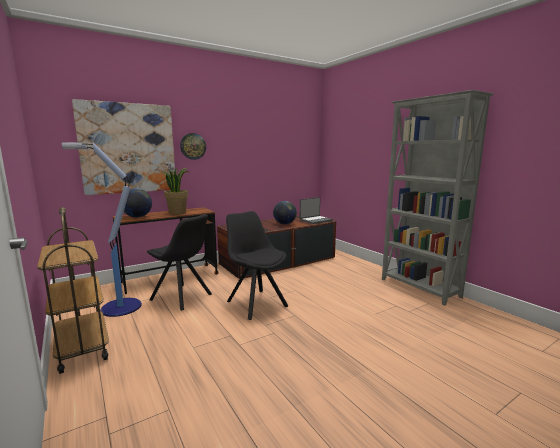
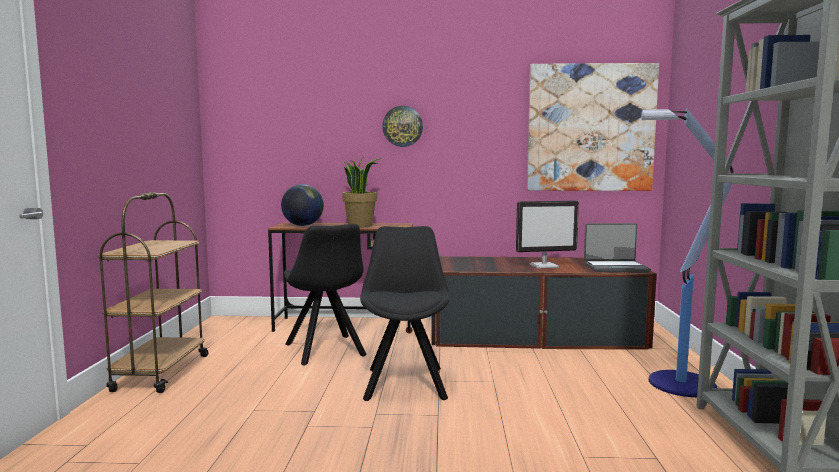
camera: 35 degrees right, 5 degrees down
(119, 307) = (246, 344): floor lamp -> floor lamp (679, 384)
(128, 148) = (310, 130): picture -> picture (590, 128)
(284, 224) = (544, 266): globe -> monitor

